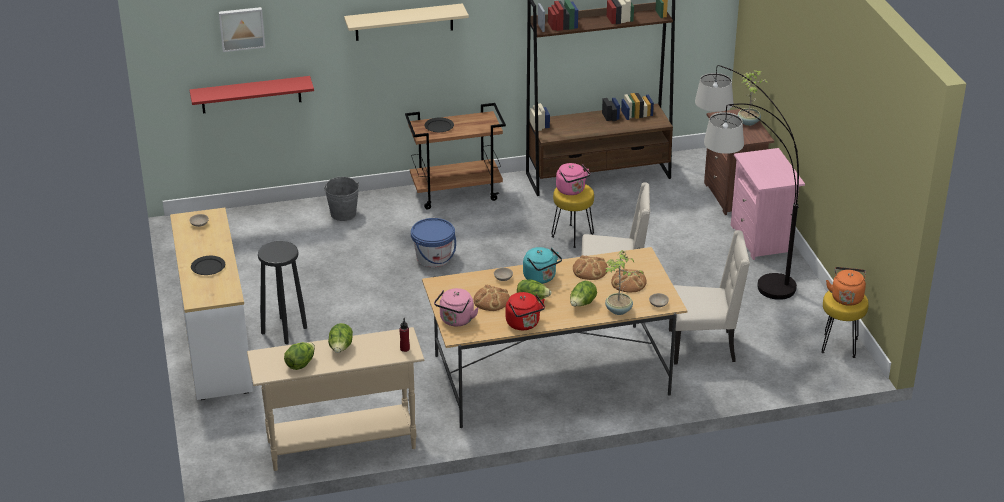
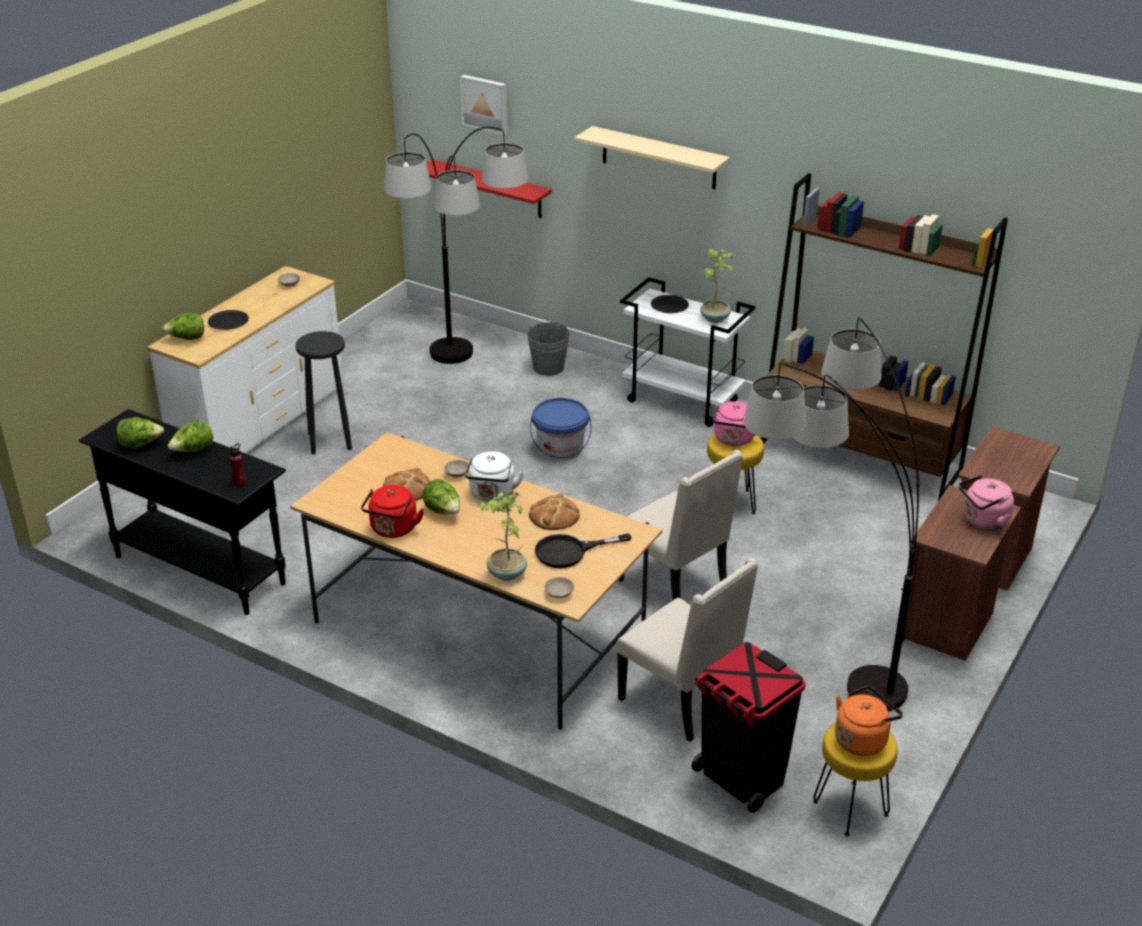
camera: 45 degrees right, 0 degrees up
(301, 249) = (461, 379): none -> floor lamp
(341, 444) = (199, 569): beige console table -> black console table
(456, 320) = (341, 488): pink kettle -> pink kettle (982, 521)
(457, 193) = (683, 401): brown cart -> white cart
(541, 278) = (492, 495): turquoise kettle -> white kettle
(582, 304) = (482, 545): lettuce -> lettuce (187, 339)
(629, 282) = (570, 552): bread -> black frying pan
(749, 122) = (1030, 460): potted plant -> potted plant (715, 318)
(762, 239) = (948, 626): pink nightstand -> brown nightstand
(780, 363) = (741, 779): none -> black trash can

